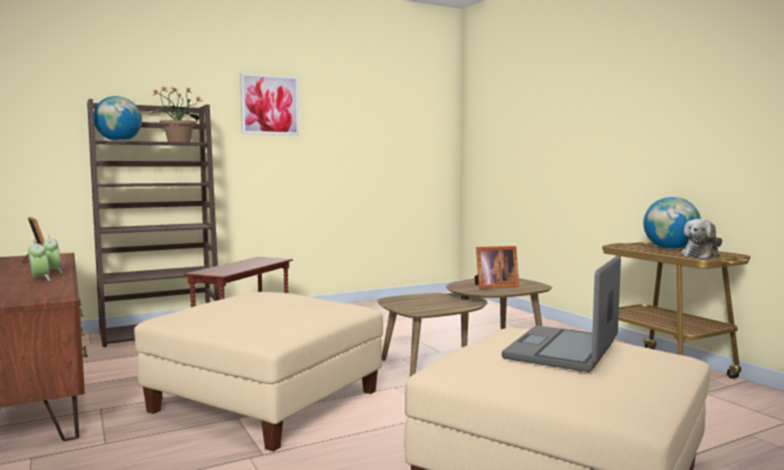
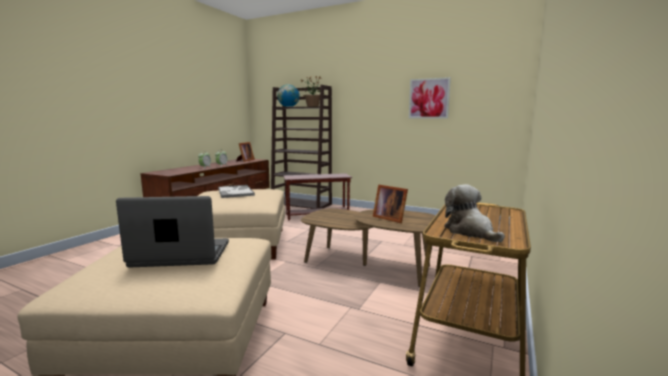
camera: 55 degrees right, 5 degrees up
(241, 304) = (235, 192): none -> tray
(270, 105) = (369, 80): picture -> picture (429, 98)
(670, 248) = (497, 219): globe -> none
(701, 255) = (470, 232): plush toy -> plush toy turned 60 degrees clockwise

